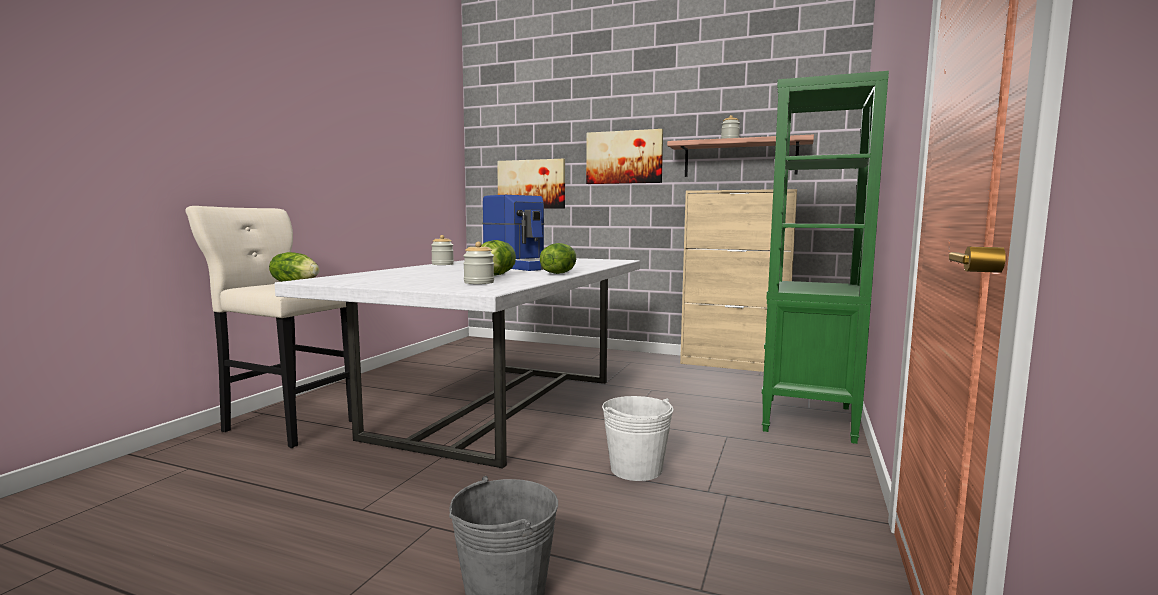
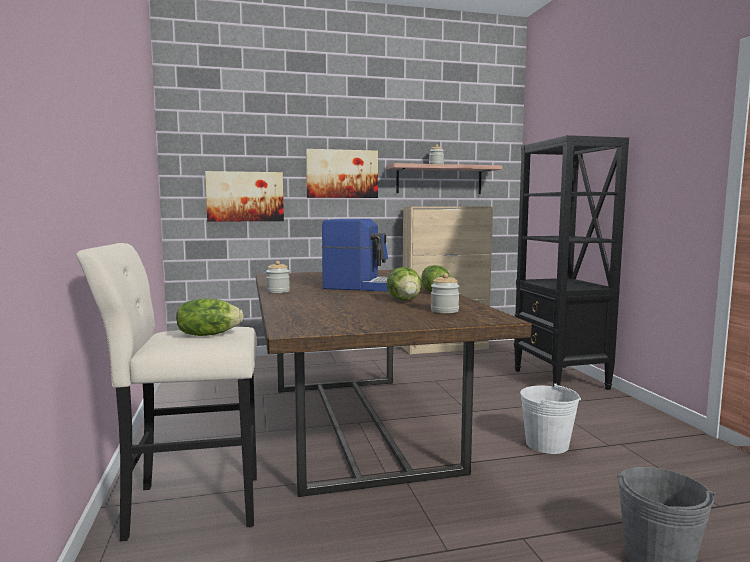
camera: 35 degrees left, 0 degrees up
(501, 406) = (356, 424): white dining table -> brown dining table
(807, 419) = (560, 379): green bookcase -> black bookcase

